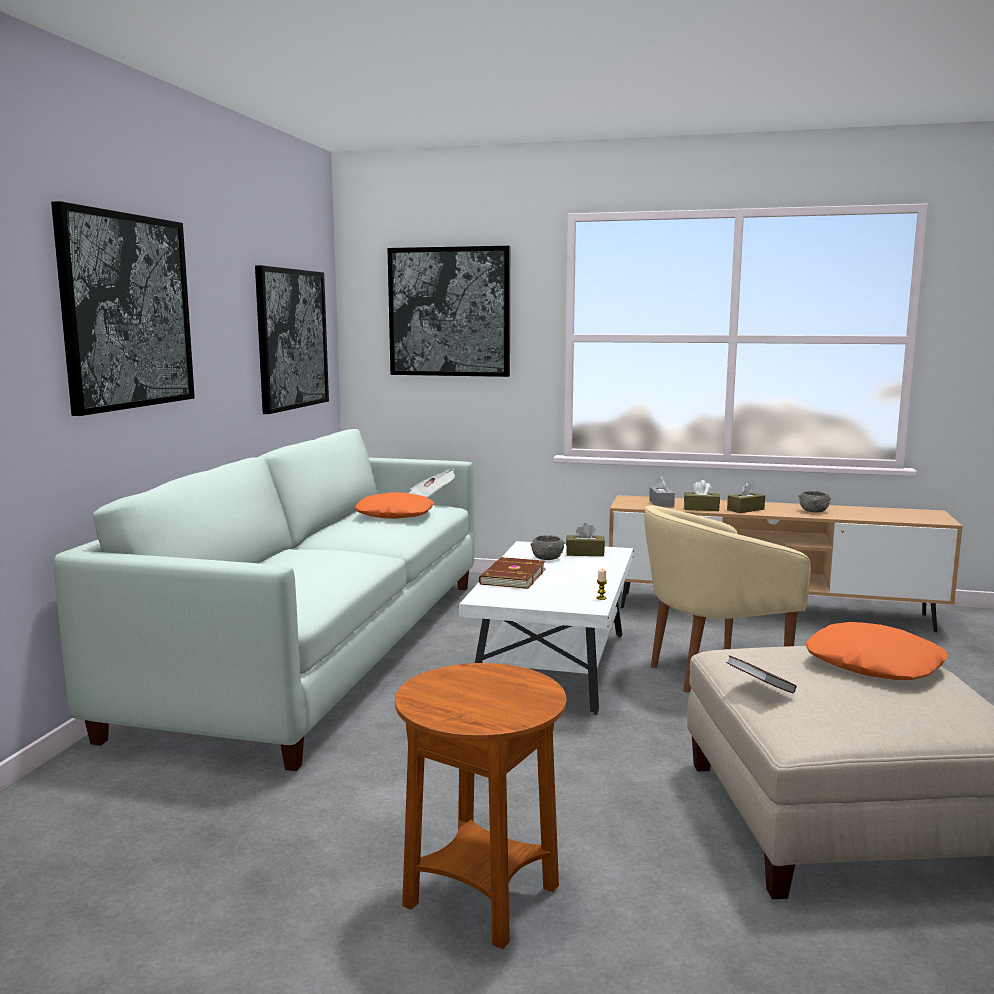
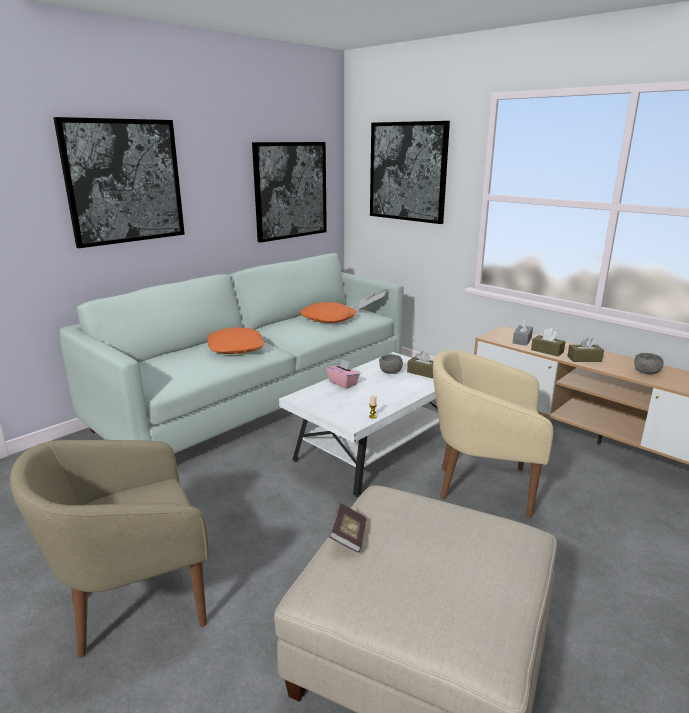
camera: 30 degrees right, 10 degrees up
(481, 898) = (134, 607): brown side table -> beige armchair
(511, 577) = (343, 383): brown book -> pink tissue box
(874, 664) = (475, 546): orange pillow -> orange pillow (236, 347)

